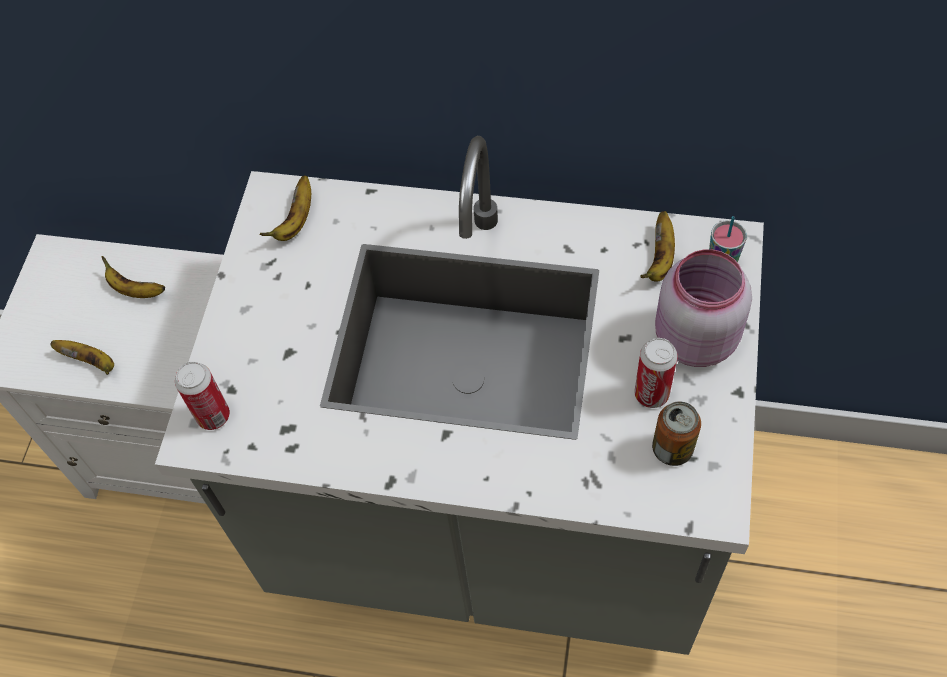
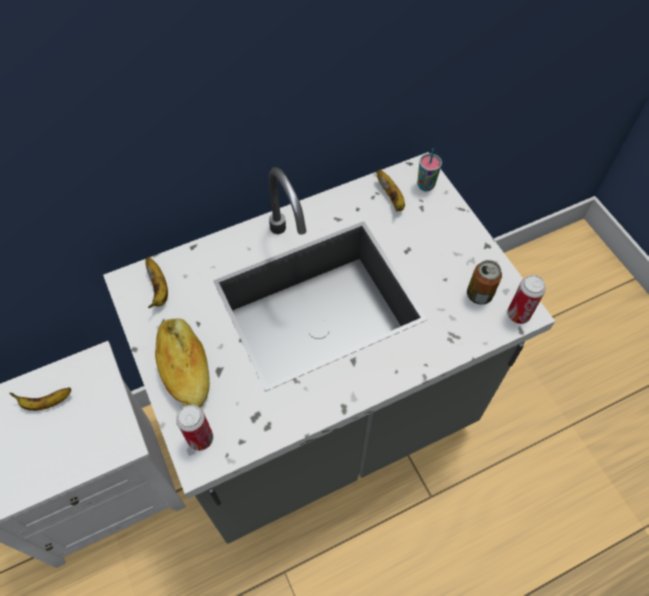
camera: 40 degrees left, 0 degrees up
(91, 361) = (49, 466): banana -> none
(256, 327) = (184, 368): none -> bread
(651, 394) = (445, 272): can -> can (518, 314)
(692, 338) = (442, 231): pink jar -> none

